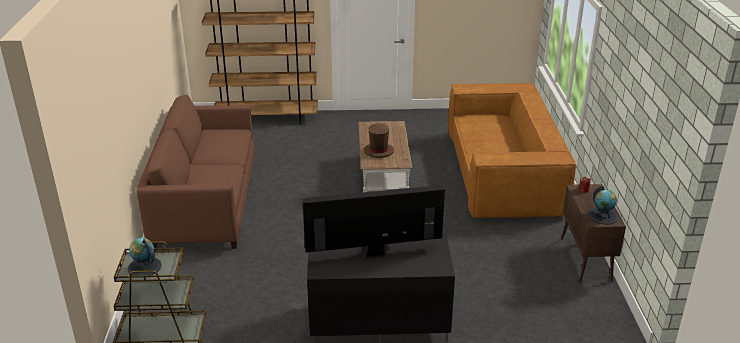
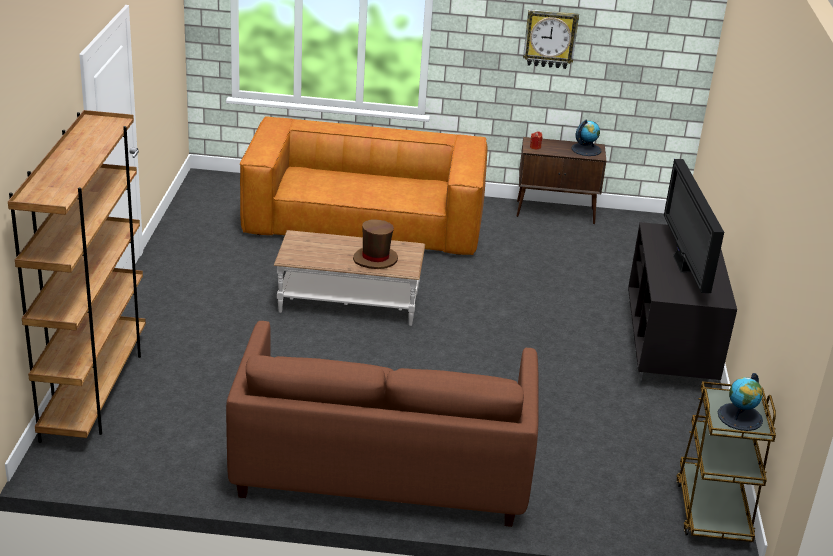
camera: 85 degrees left, 0 degrees up
(624, 104) = (550, 38): none -> wall clock

